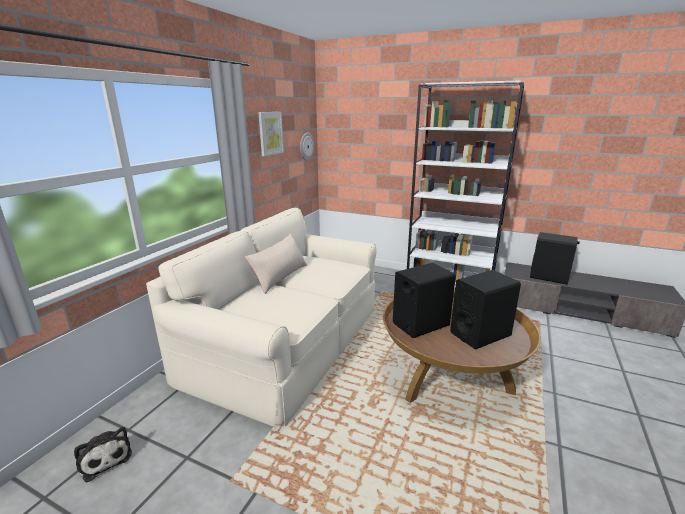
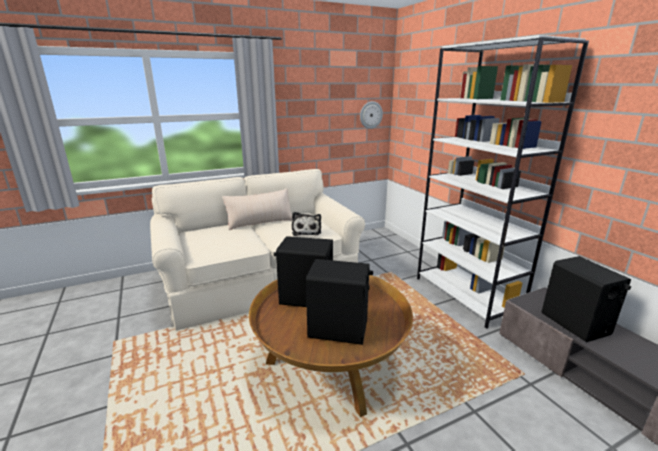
camera: 40 degrees right, 0 degrees up
(104, 458) = (96, 297): plush toy -> plush toy (306, 231)
(270, 133) = (316, 99): picture -> none

